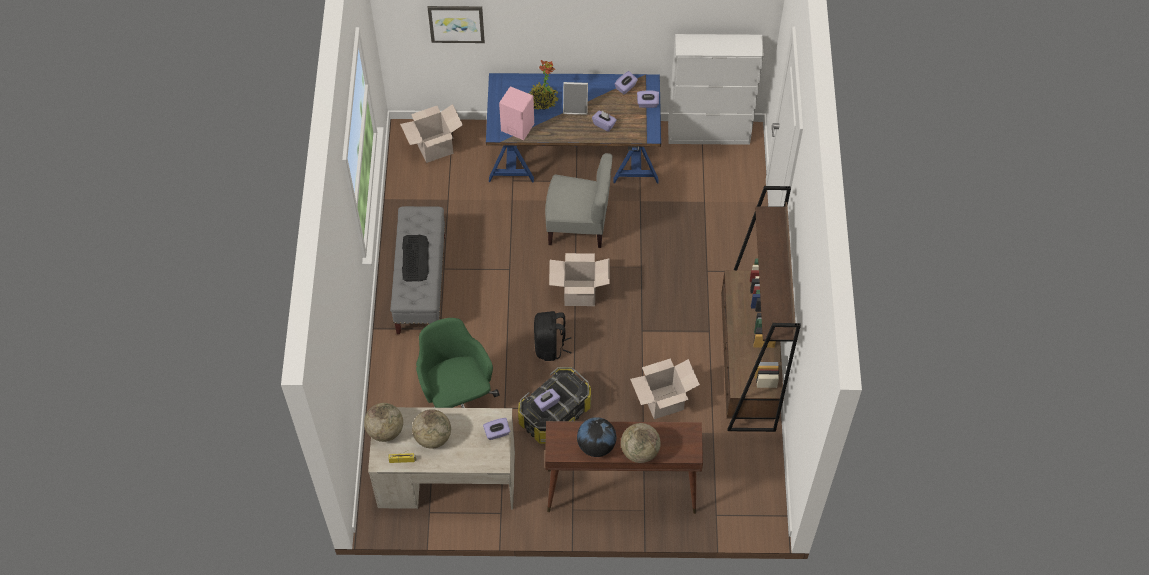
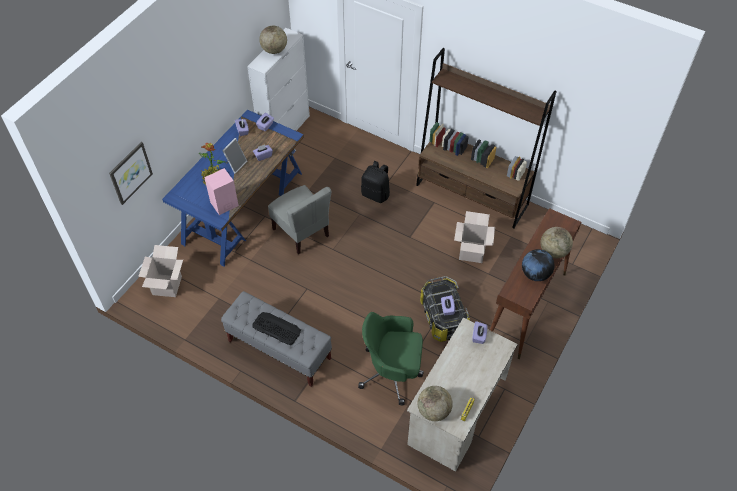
camera: 60 degrees left, 5 degrees down
(432, 437) = (458, 380): globe -> globe (274, 50)
(550, 346) = (387, 294): black backpack -> black backpack (376, 194)
(578, 226) = (301, 232): grey chair -> grey chair turned 105 degrees clockwise
(579, 293) = (356, 257): cardboard box -> none

